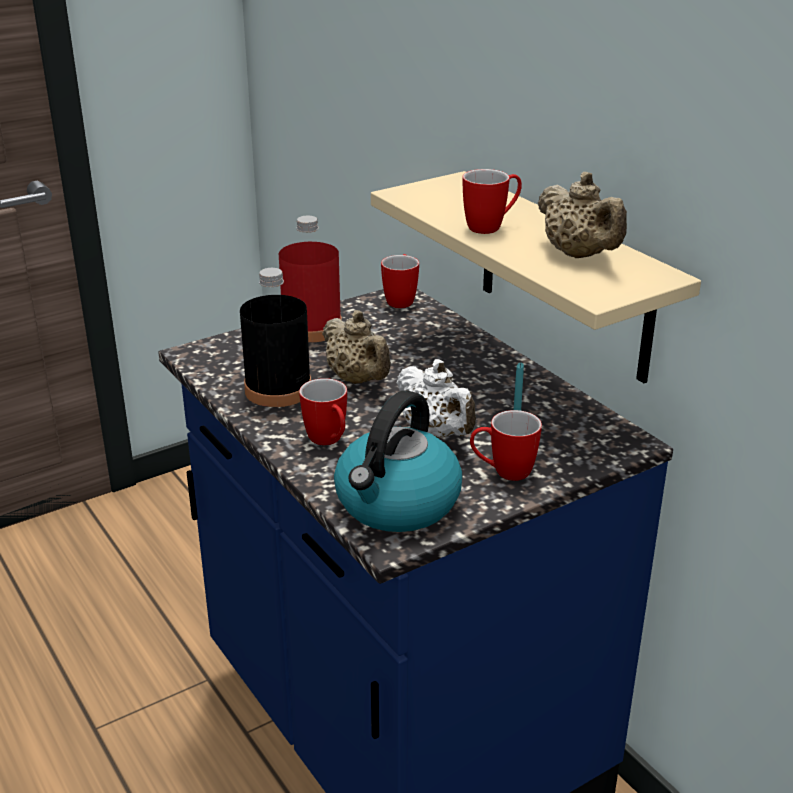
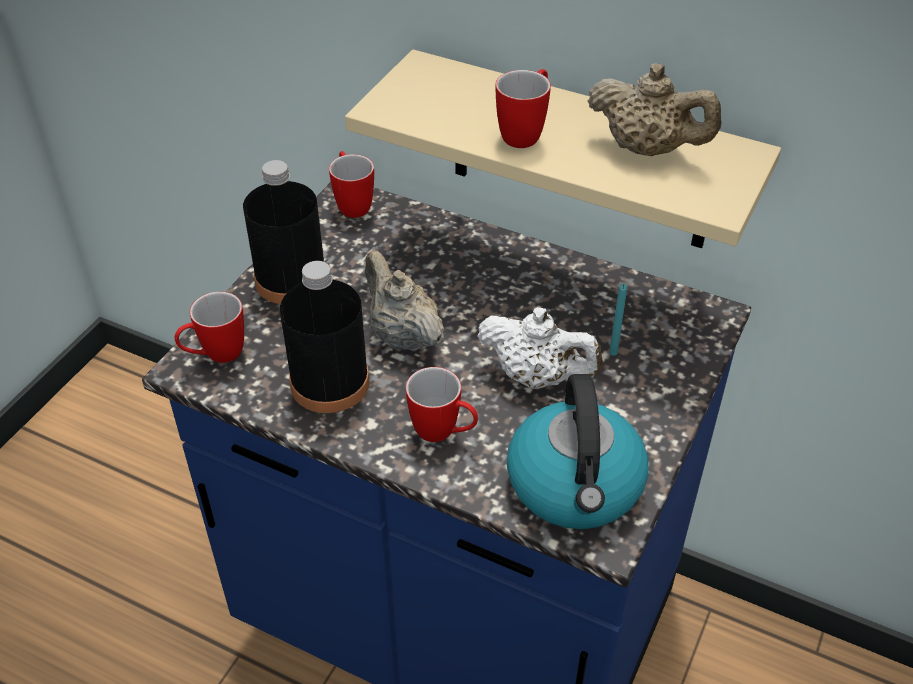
camera: 30 degrees left, 15 degrees up
(311, 328) = (291, 280): red bottle -> black bottle
(358, 380) = (402, 335): beige teapot -> beige teapot turned 150 degrees counterclockwise
(503, 472) = (636, 401): mug -> mug (215, 356)

